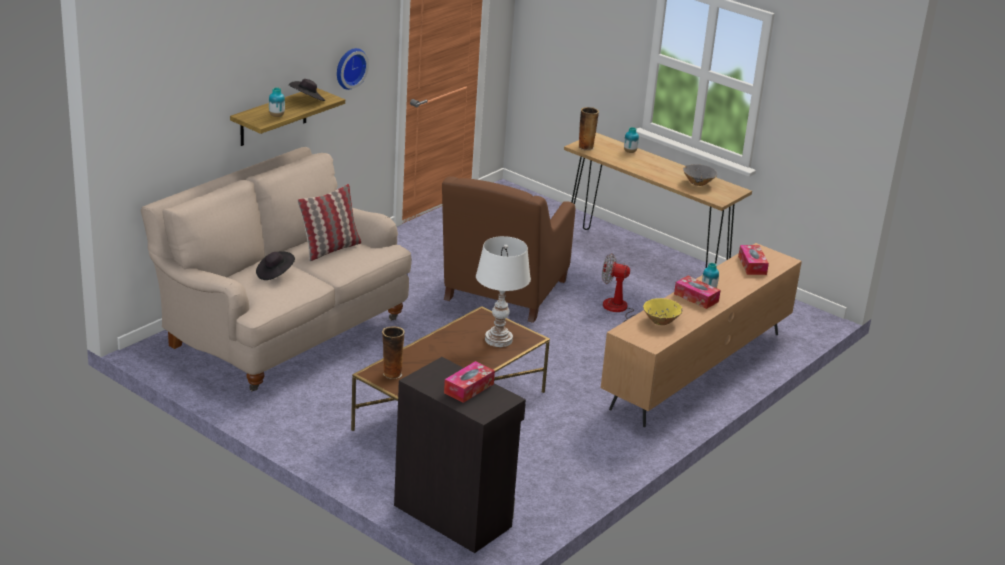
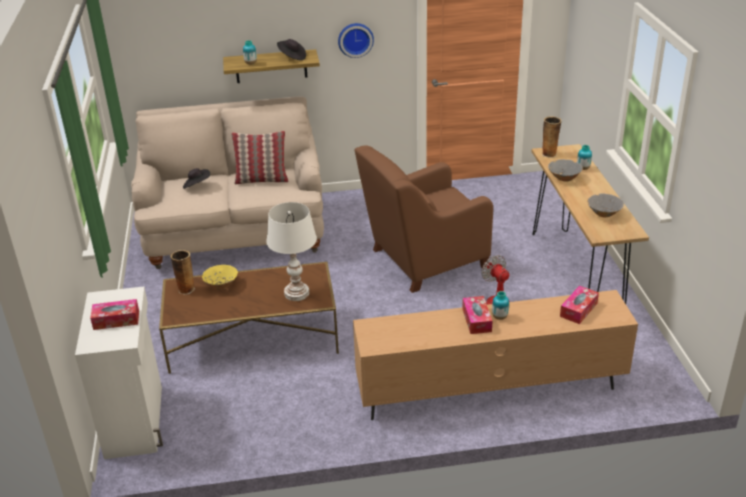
camera: 45 degrees right, 5 degrees up
(453, 515) = (136, 420): black cabinet -> white cabinet
(628, 164) = (564, 178): none -> grey bowl
(661, 321) = (412, 329): yellow bowl -> yellow bowl (221, 285)

